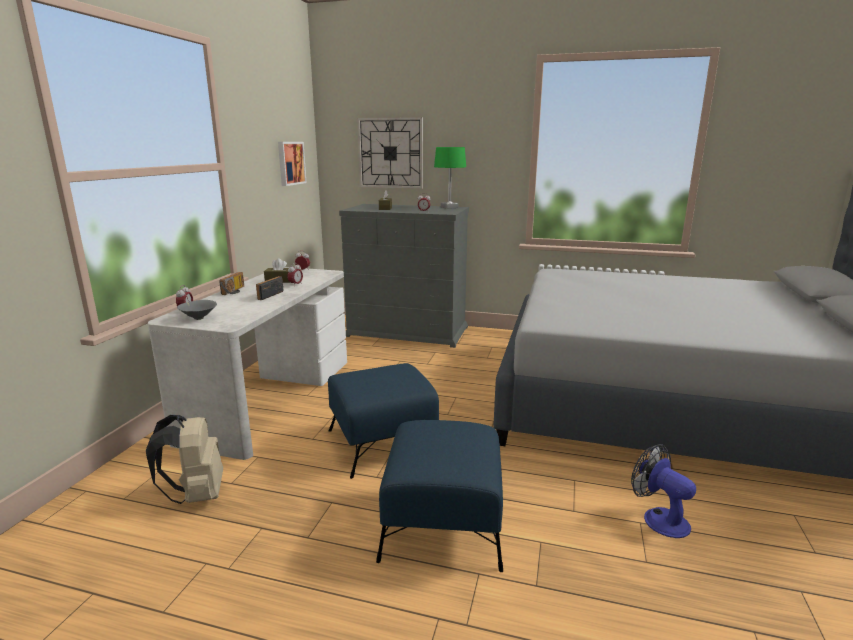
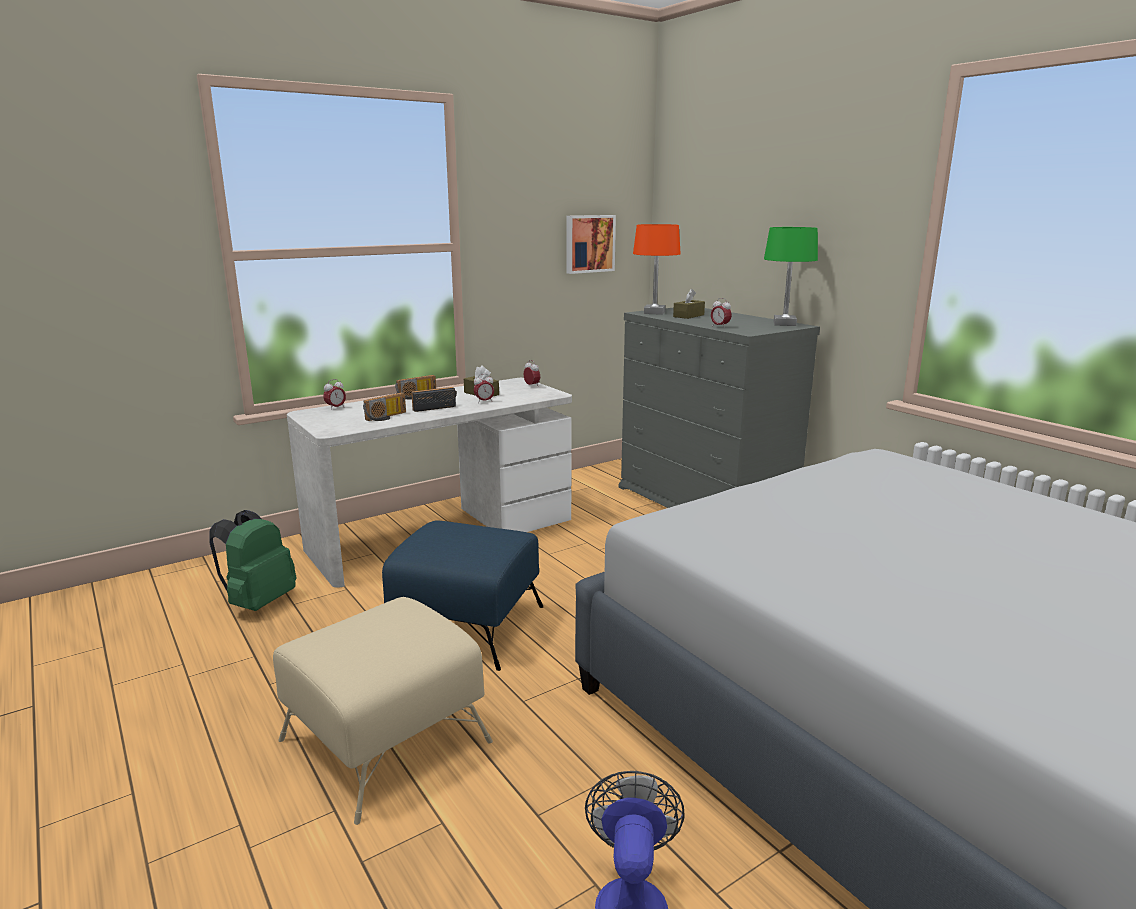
camera: 40 degrees right, 0 degrees up
(196, 495) = (258, 602): beige backpack -> green backpack
(198, 318) = (327, 417): grey bowl -> none
(249, 307) = (387, 417): none -> radio
(359, 209) = (654, 312): none -> orange table lamp
(390, 153) = (730, 233): wall clock -> none
(443, 523) = (387, 740): blue ottoman -> beige ottoman

